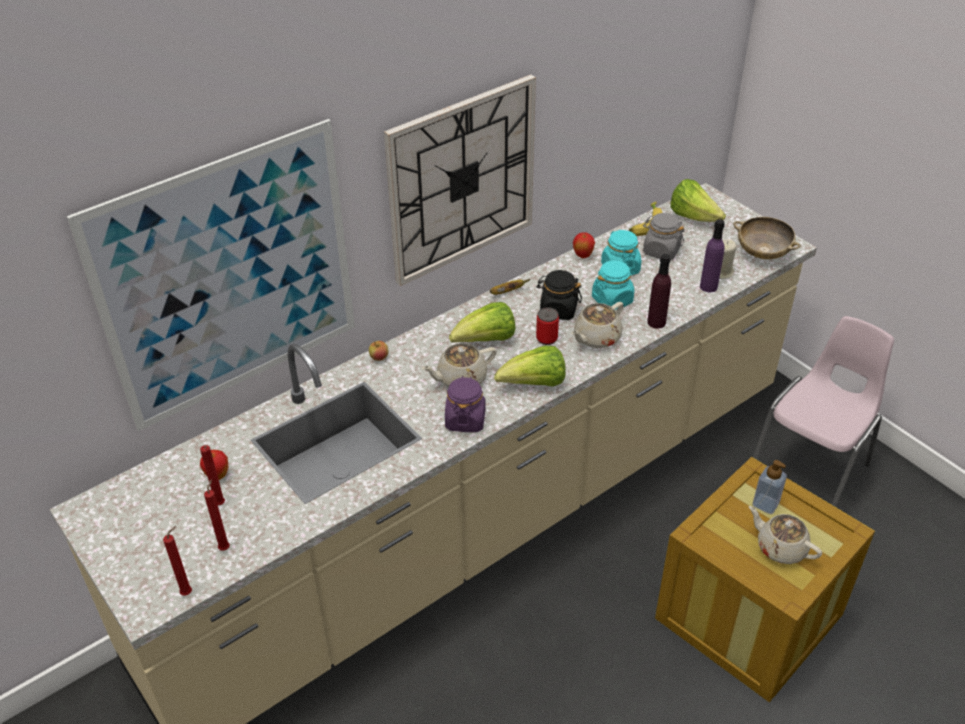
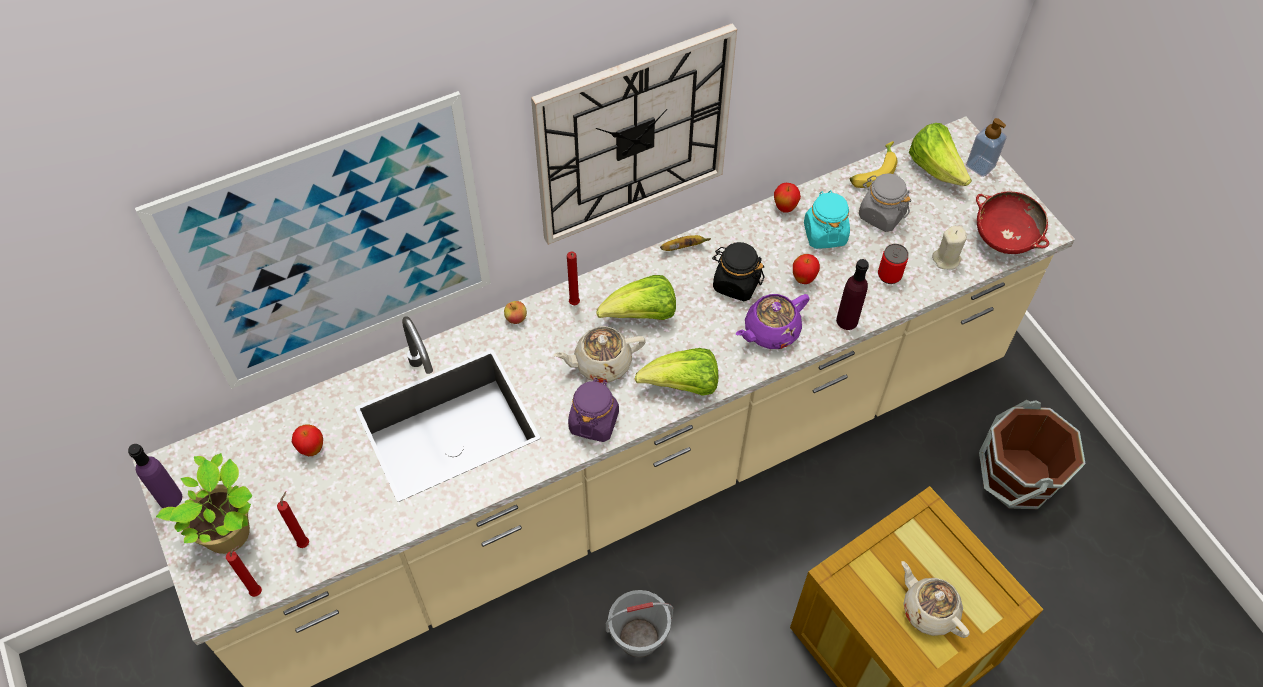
camera: 10 degrees right, 15 degrees up
(153, 551) = (231, 533): none -> potted plant
(220, 505) = (308, 488): red candle -> red candle (574, 305)
(523, 649) = (639, 637): none -> grey bucket
(546, 338) = (712, 323): can -> can (889, 275)
(596, 338) = (770, 331): beige teapot -> purple teapot
(612, 300) = (803, 279): turquoise jar -> apple
(708, 286) = (924, 278): purple bottle -> purple bottle (170, 498)
(763, 253) = (1005, 237): beige bowl -> red bowl
(765, 504) = (928, 551): soap dispenser -> soap dispenser (980, 166)
(810, 473) = (1016, 478): pink chair -> brown bucket

